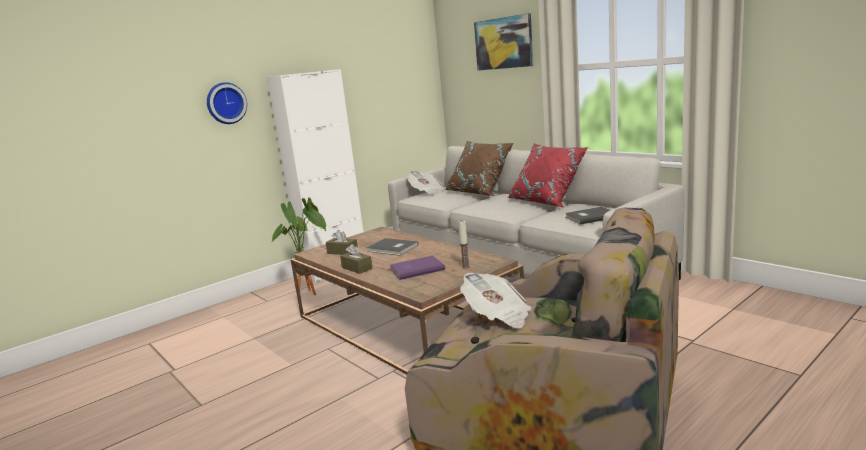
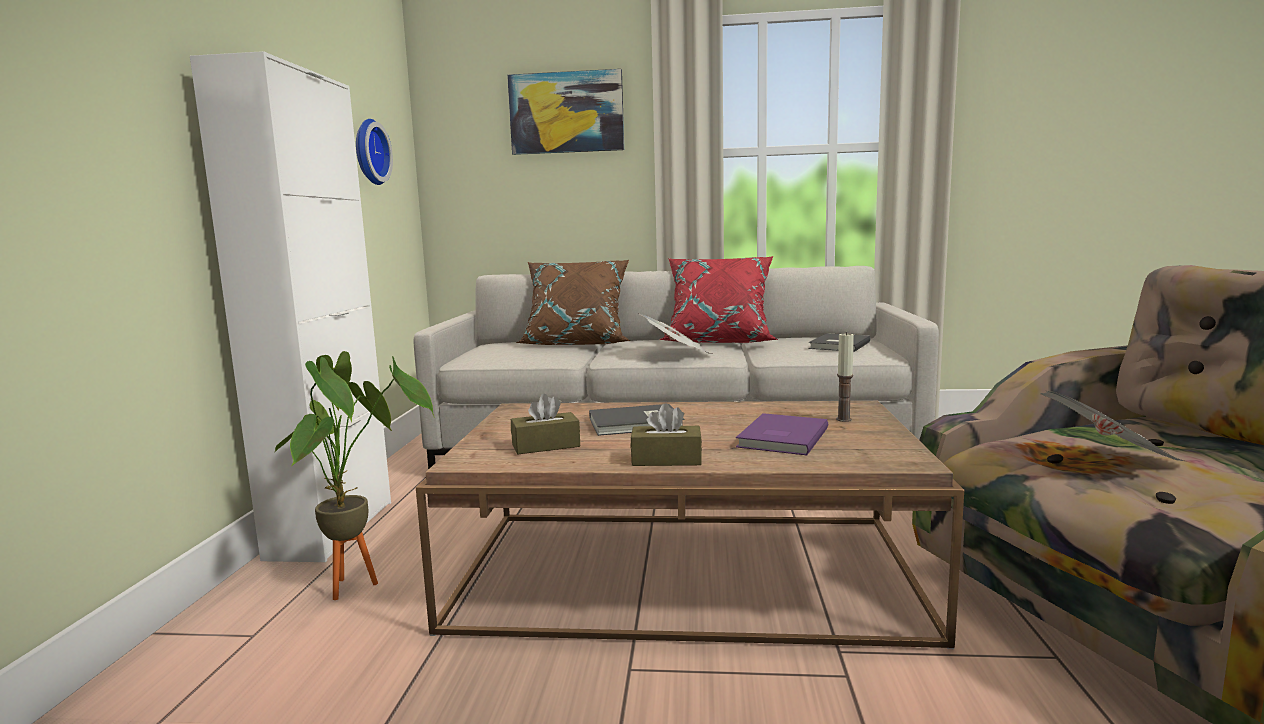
camera: 45 degrees left, 5 degrees down
(225, 103) = (92, 90): wall clock -> wall clock (368, 152)
(426, 192) = (481, 351): newspaper -> newspaper (676, 353)

